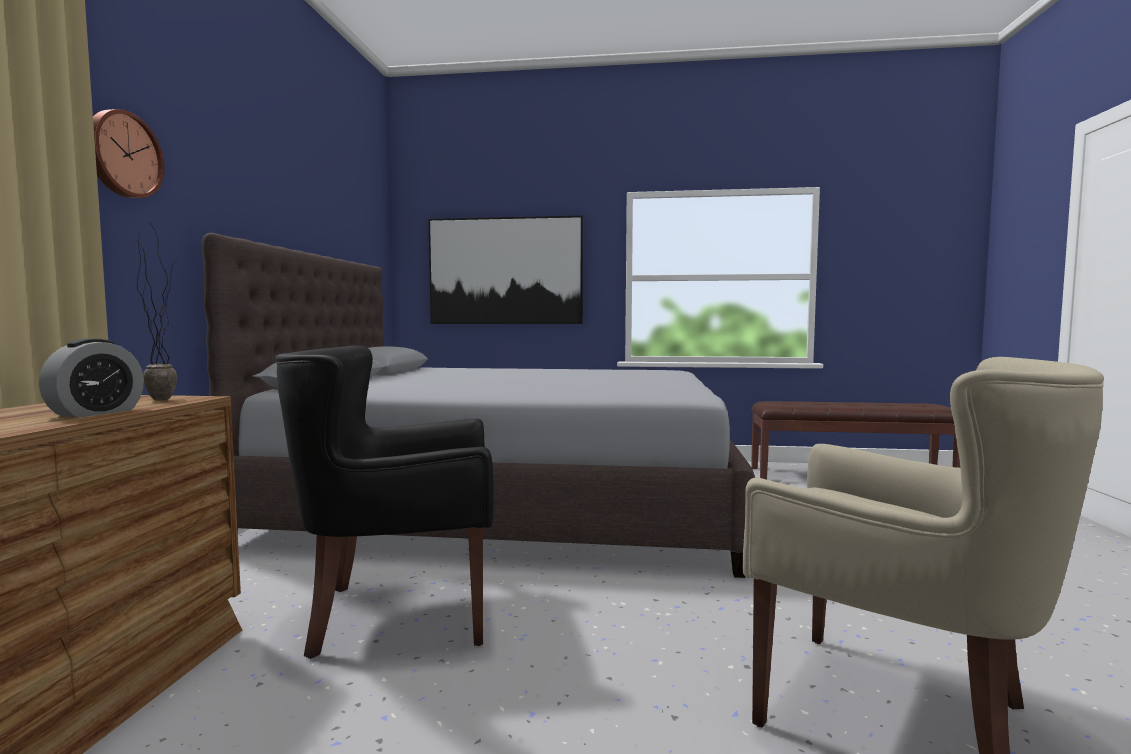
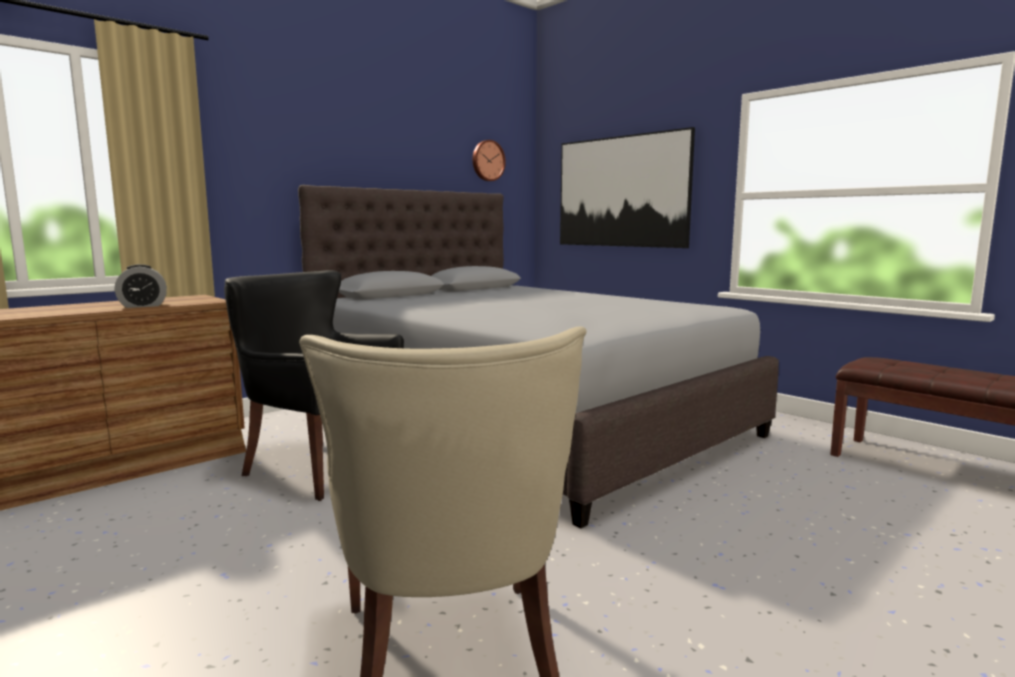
camera: 40 degrees right, 5 degrees up
(122, 154) = (238, 140): wall clock -> wall clock (487, 160)
(165, 398) = (204, 300): potted plant -> none

